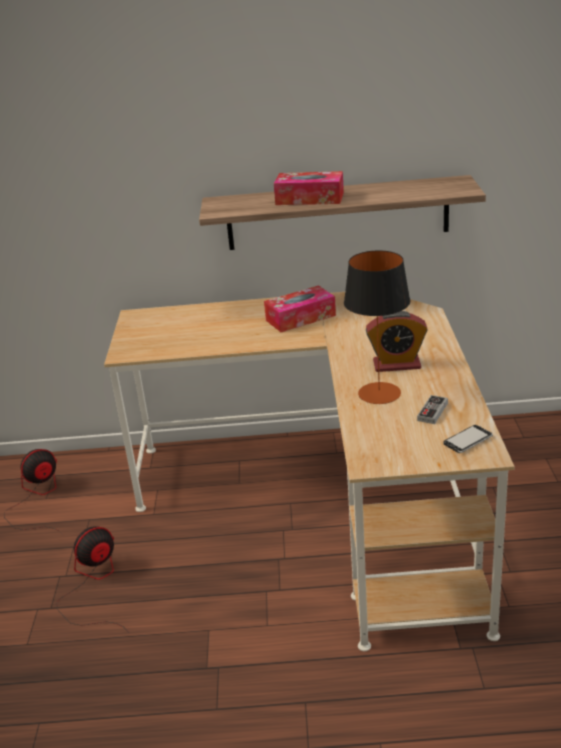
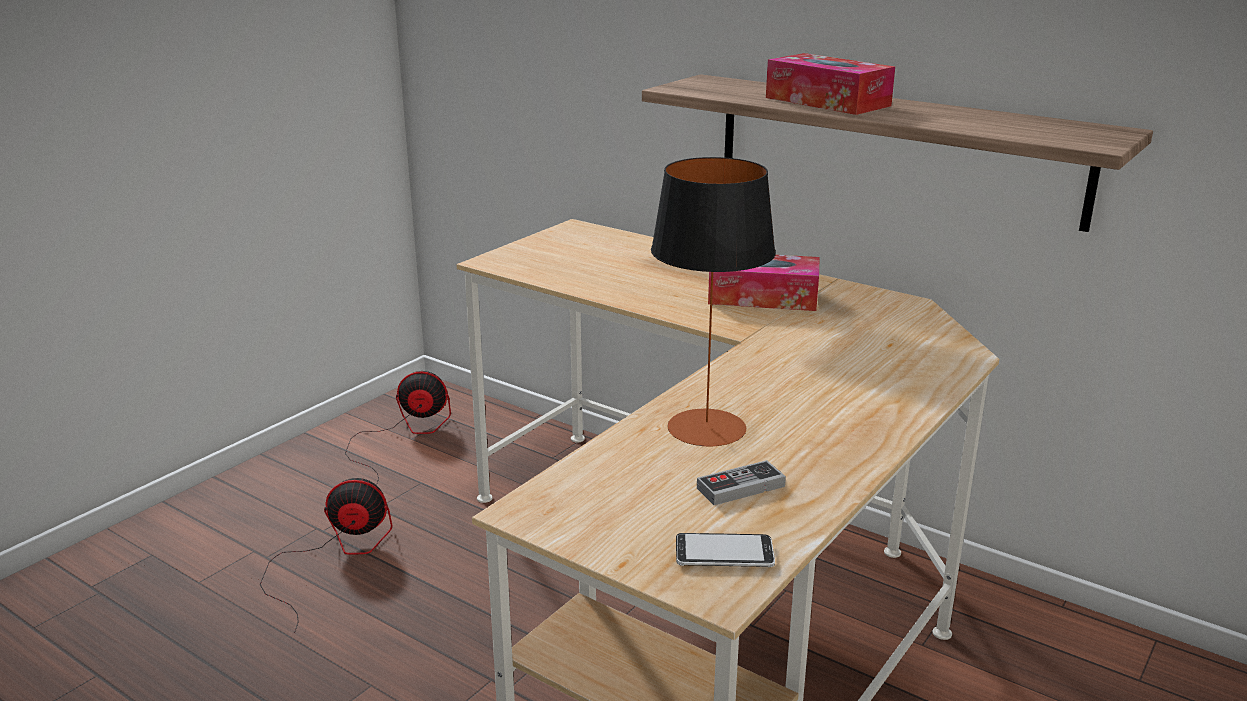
camera: 35 degrees right, 5 degrees down
(396, 364) = (796, 403): alarm clock -> none

